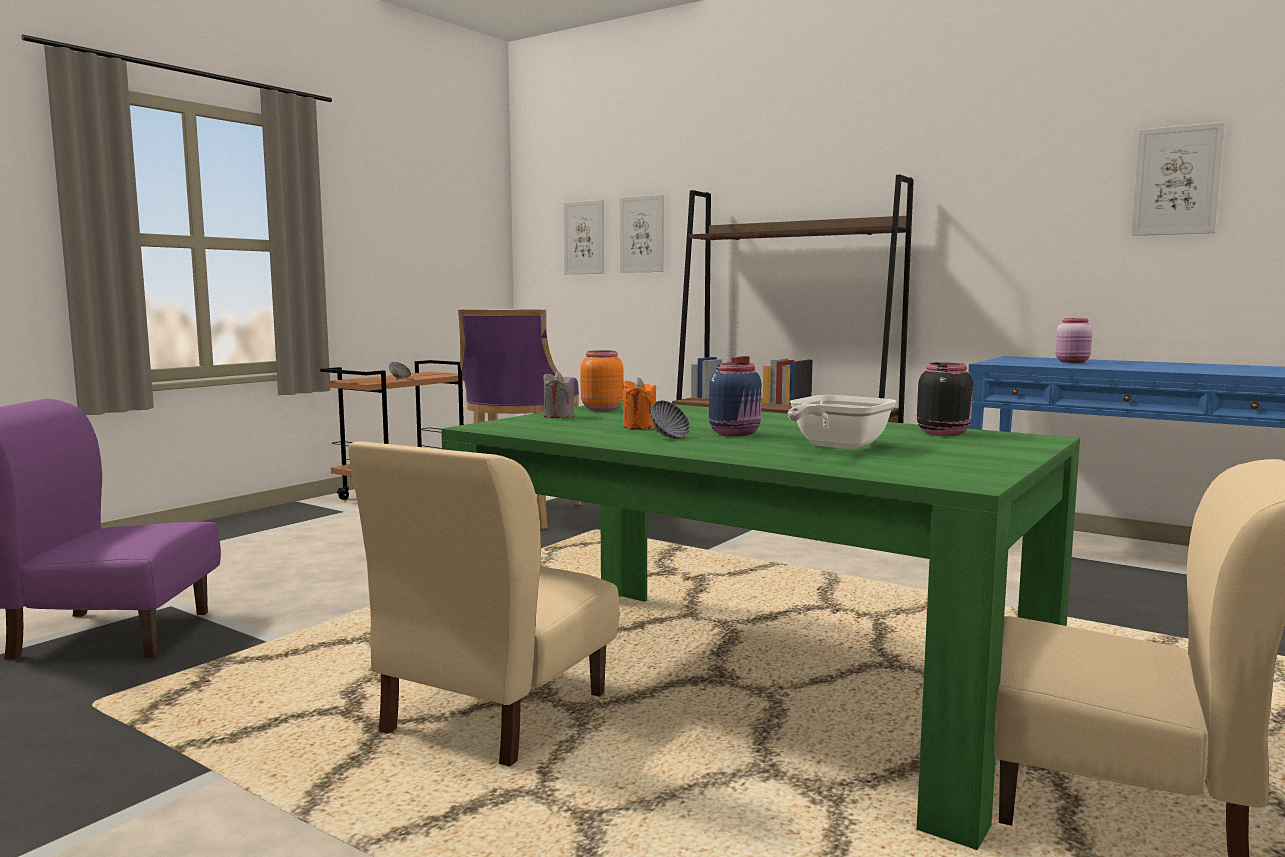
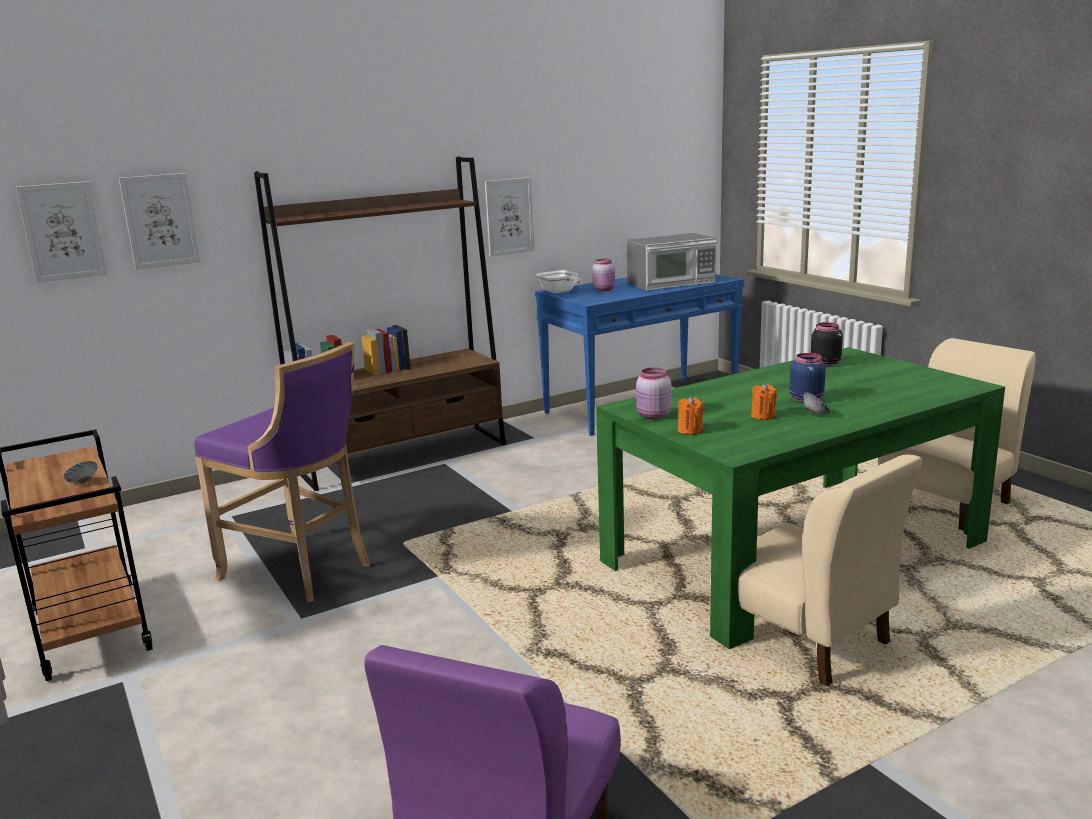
camera: 65 degrees left, 10 degrees up
(558, 416) = (690, 430): grey candle -> orange candle
(600, 408) = (653, 416): orange jar -> pink jar
(835, 446) = (865, 388): frying pan -> frying pan (559, 292)
(1176, 180) = (614, 158): picture -> picture (509, 216)
(1188, 368) = (672, 283): none -> microwave

